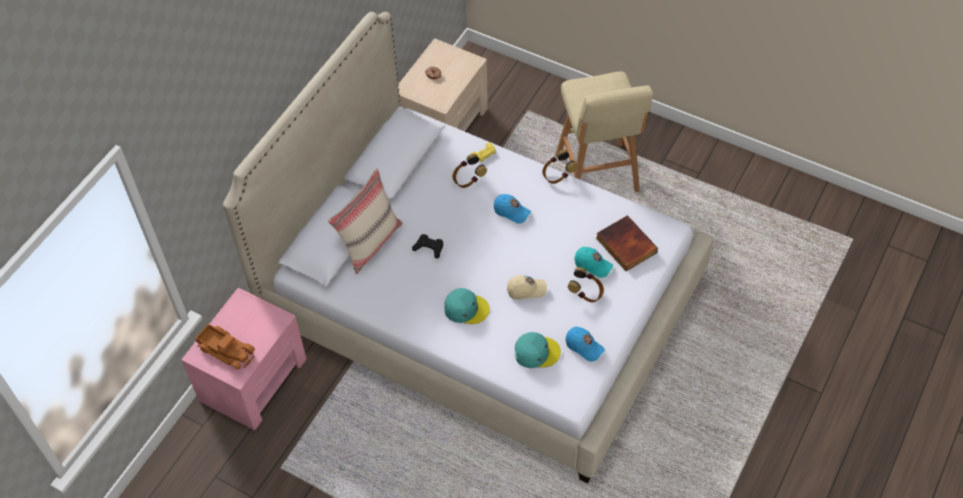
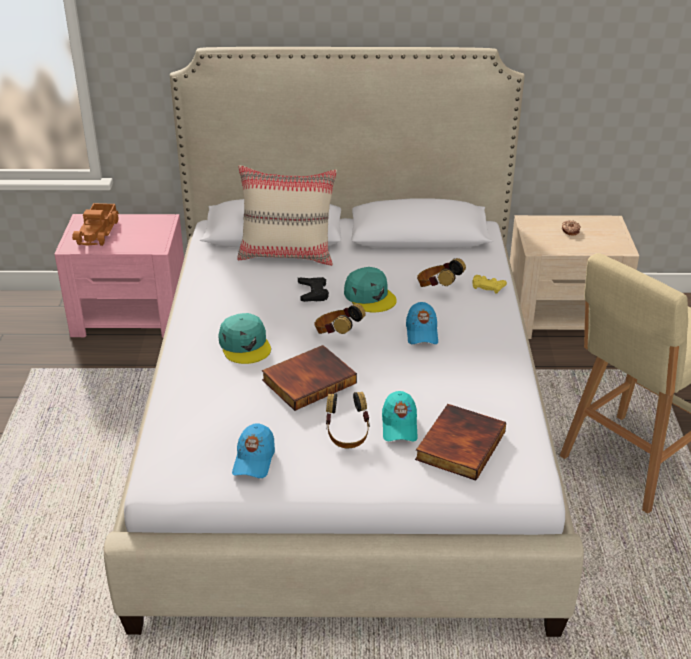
camera: 60 degrees right, 20 degrees down
(526, 290) = (308, 380): beige cap -> book
(536, 352) = (215, 419): turquoise cap -> turquoise cap (370, 296)
(557, 175) = (516, 350): headphones -> headphones (337, 334)

